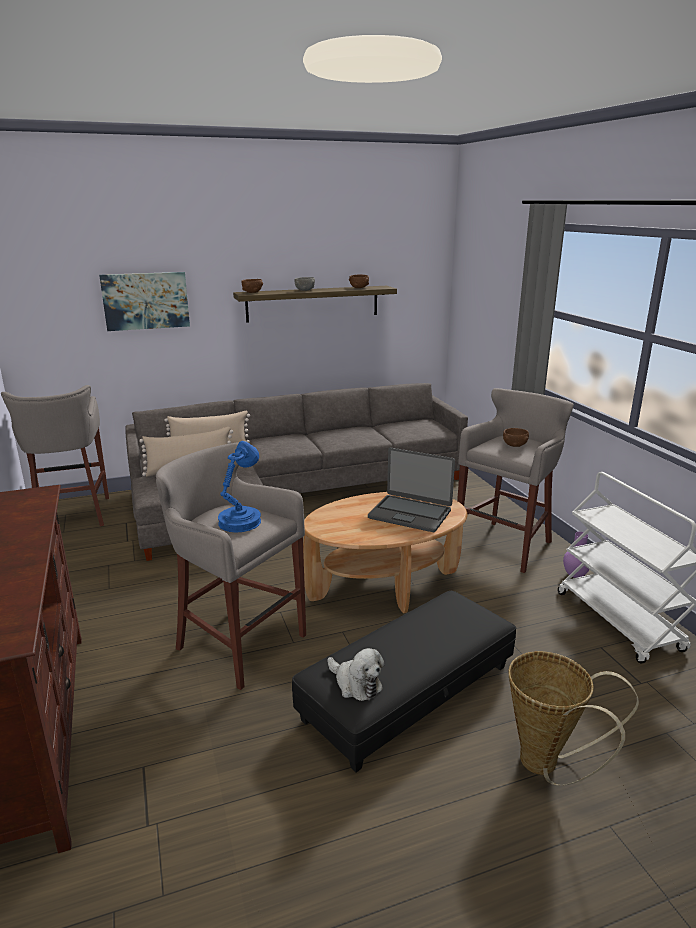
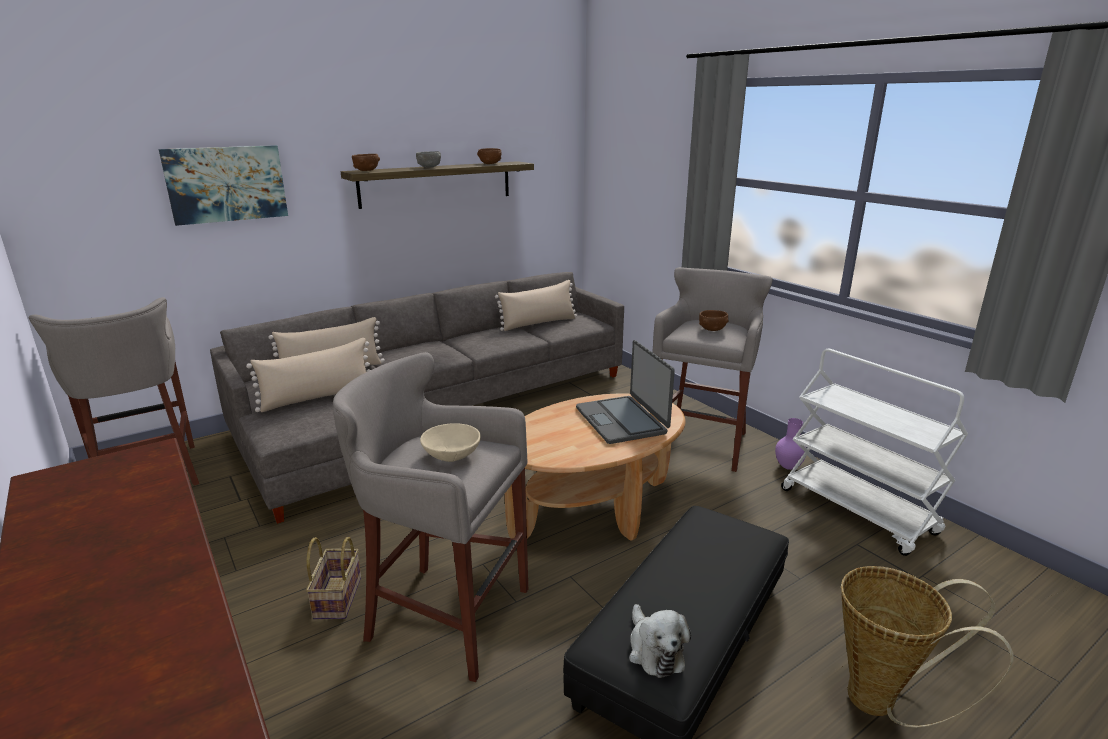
camera: 15 degrees left, 0 degrees up
(169, 617) = (337, 596): none -> basket
(241, 520) = (451, 455): blue table lamp -> beige bowl
(356, 684) = (654, 650): plush toy -> plush toy turned 45 degrees clockwise
(390, 426) = (538, 323): none -> beige pillow
(410, 514) = (622, 420): laptop -> laptop turned 60 degrees clockwise

